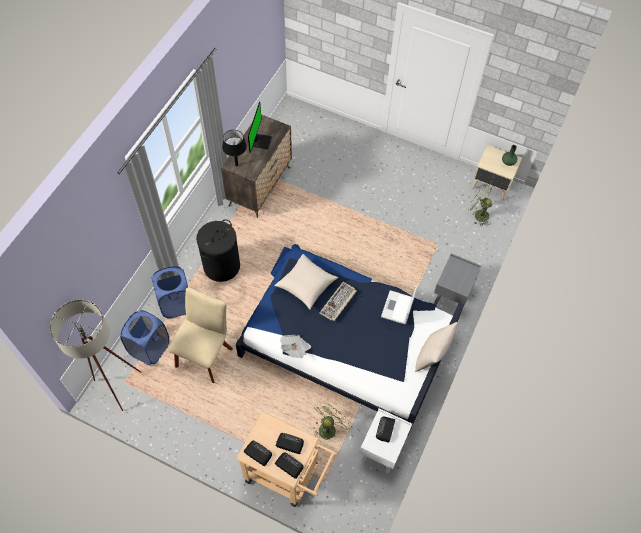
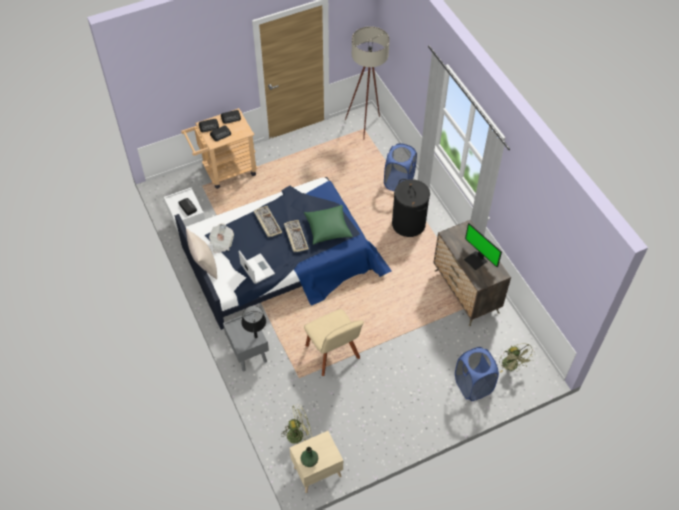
camera: 130 degrees right, 5 degrees down
(150, 348) = (376, 152): blue laundry basket -> blue laundry basket (473, 385)
(205, 354) = (345, 176): beige chair -> beige chair (333, 354)
(236, 165) = (464, 230): black table lamp -> black table lamp (256, 337)
(295, 349) = (285, 193): newspaper -> newspaper (221, 243)
(306, 285) = (327, 229): beige pillow -> green pillow
(328, 427) = (231, 209): green fan -> green fan (512, 366)
(343, 338) = (267, 222): none -> keyboard

